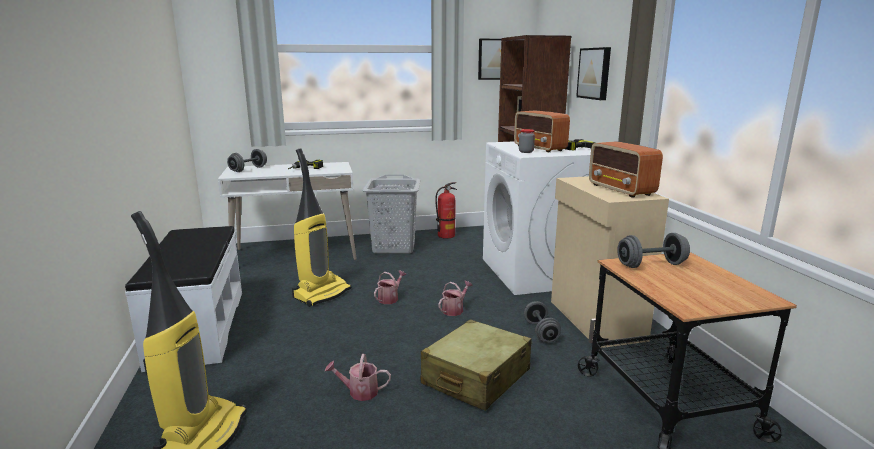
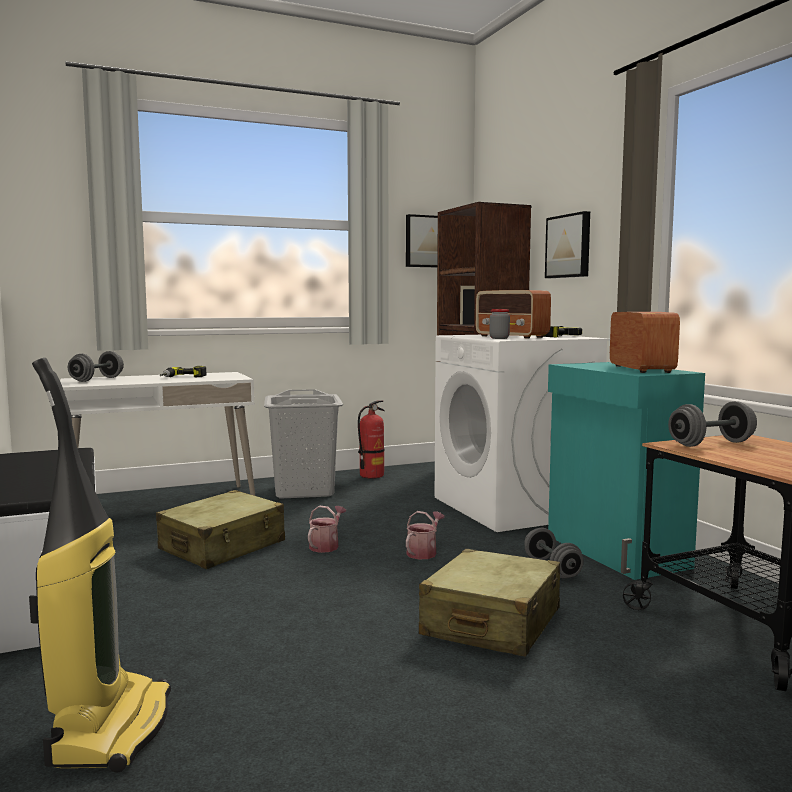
camera: 10 degrees left, 10 degrees down
(322, 293) = (223, 546): vacuum cleaner -> beige suitcase
(359, 392) = (333, 653): watering can -> none
(595, 320) = (615, 552): beige cabinet -> turquoise cabinet
(621, 190) = (640, 369): radio -> radio turned 150 degrees counterclockwise

